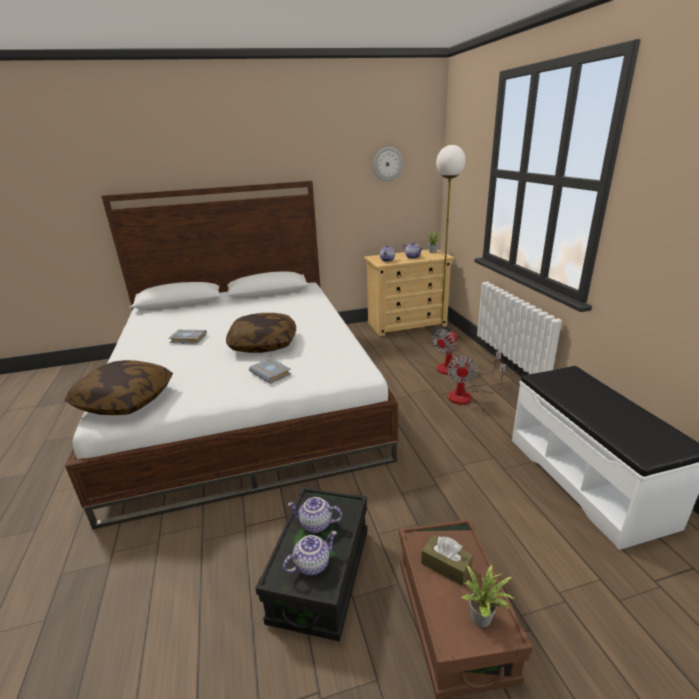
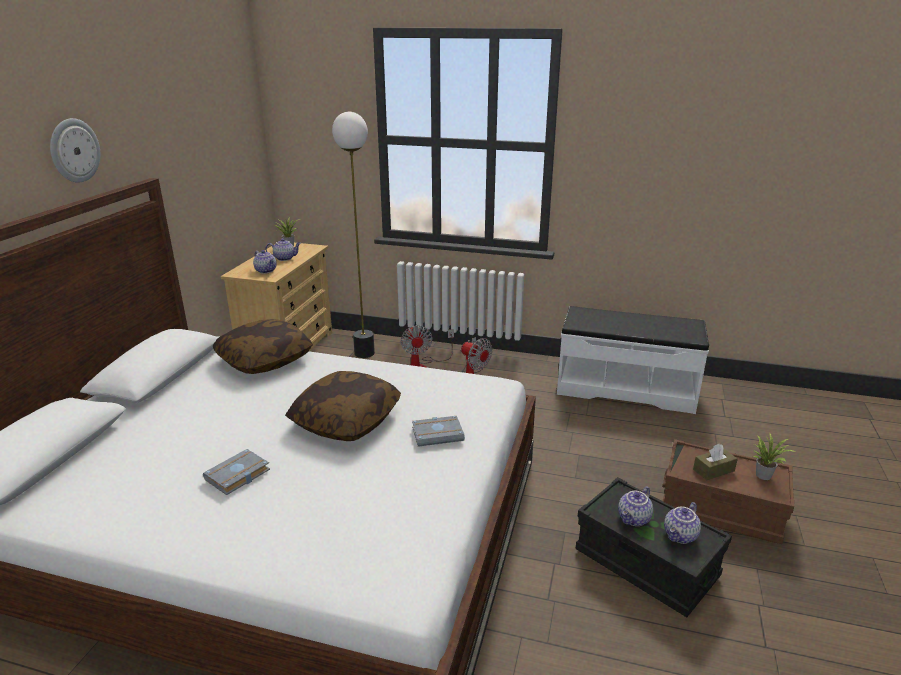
camera: 60 degrees left, 0 degrees up
(125, 400) = (381, 565): pillow -> pillow (265, 360)
(312, 563) = (681, 536): teapot -> teapot turned 135 degrees counterclockwise
(387, 164) = (219, 138): wall clock -> wall clock (74, 150)

